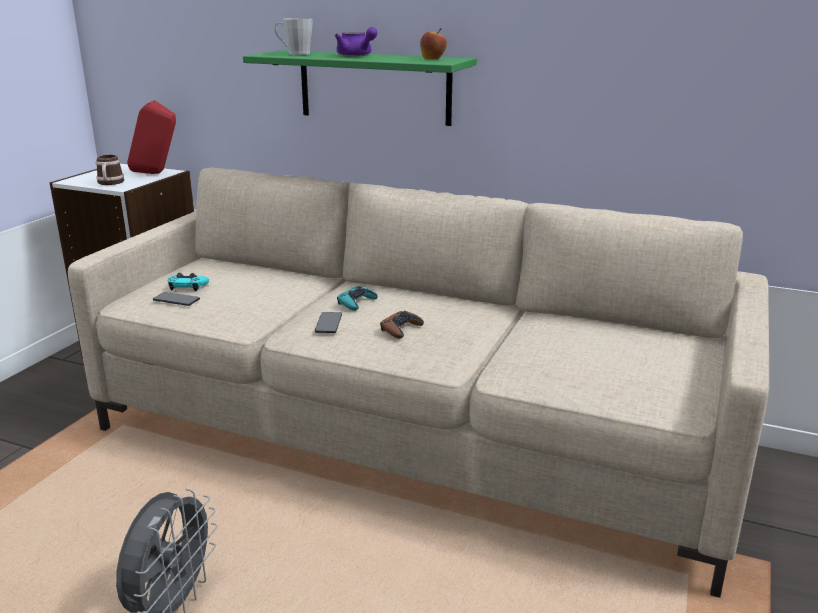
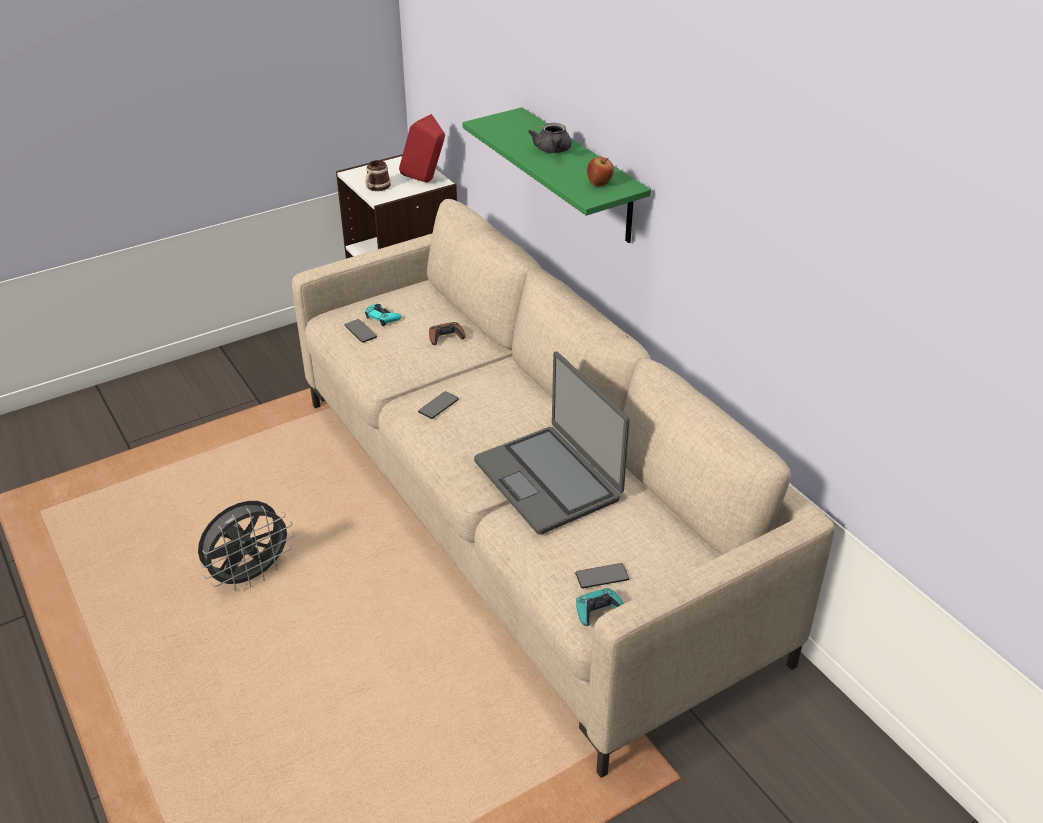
camera: 35 degrees right, 15 degrees up
(294, 53) = (510, 128): grey mug -> none
(356, 55) = (552, 150): purple teapot -> grey teapot
(356, 302) = (484, 390): turquoise game controller -> turquoise game controller (598, 610)
(401, 329) = (483, 436): brown game controller -> brown game controller (446, 337)
(501, 337) = (548, 480): none -> laptop
(645, 378) = (602, 576): none -> phone

